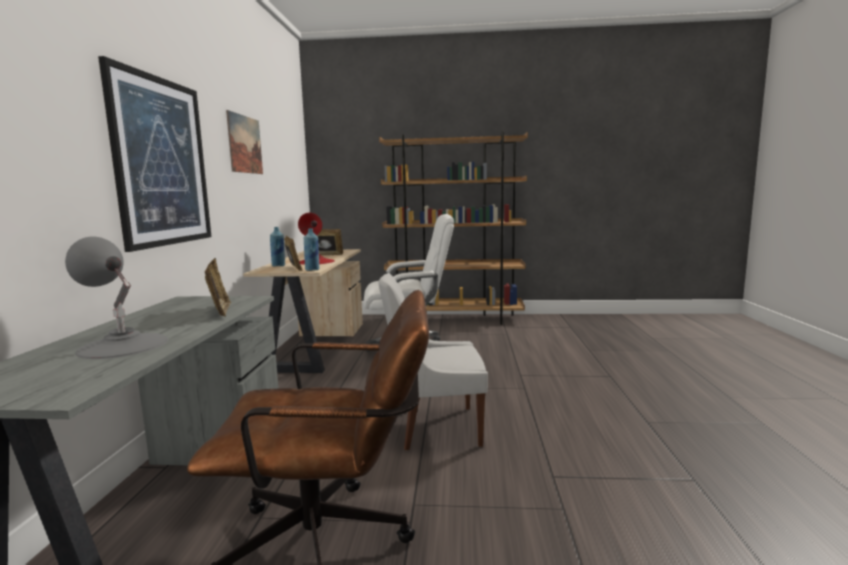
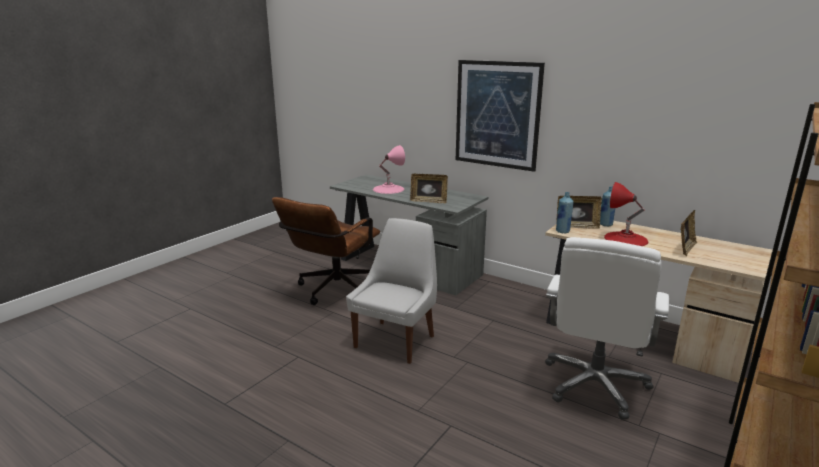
camera: 120 degrees right, 10 degrees up
(123, 345) = (388, 189): grey table lamp -> pink table lamp
(245, 144) = (629, 100): picture -> none

